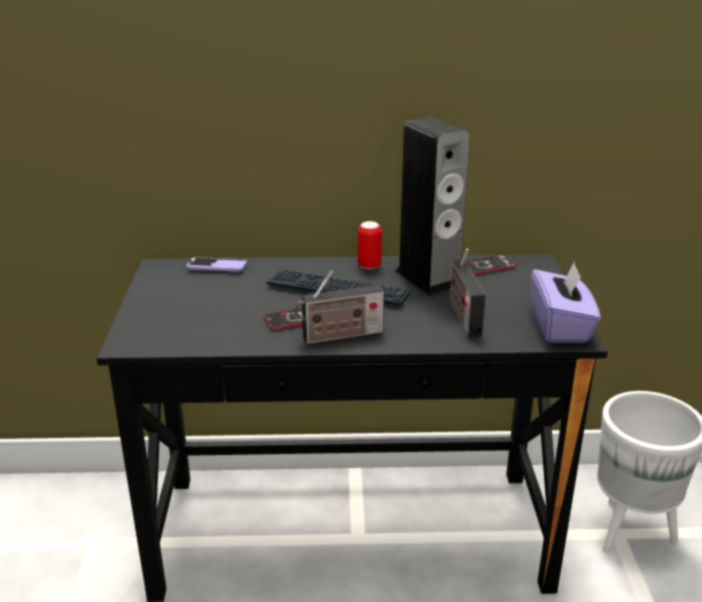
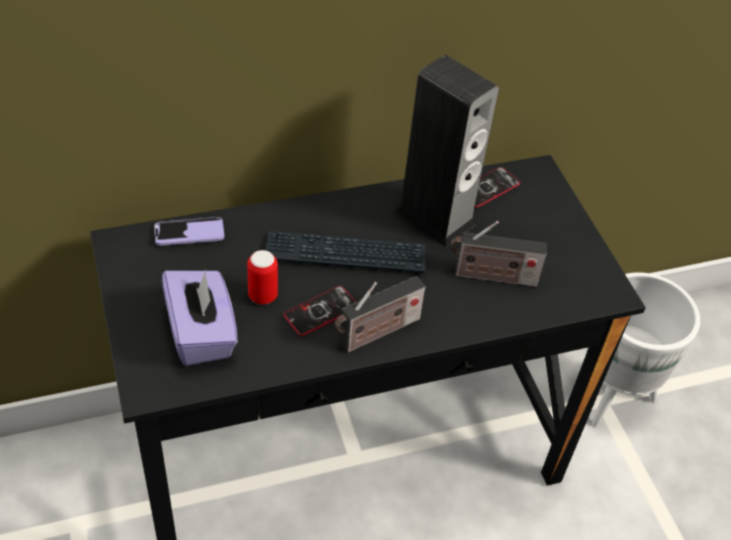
camera: 20 degrees left, 20 degrees up
(369, 266) = (364, 206): can -> can (263, 296)
(463, 315) = (491, 276): radio -> radio turned 60 degrees counterclockwise
(560, 327) = (592, 278): purple tissue box -> purple tissue box (202, 333)

